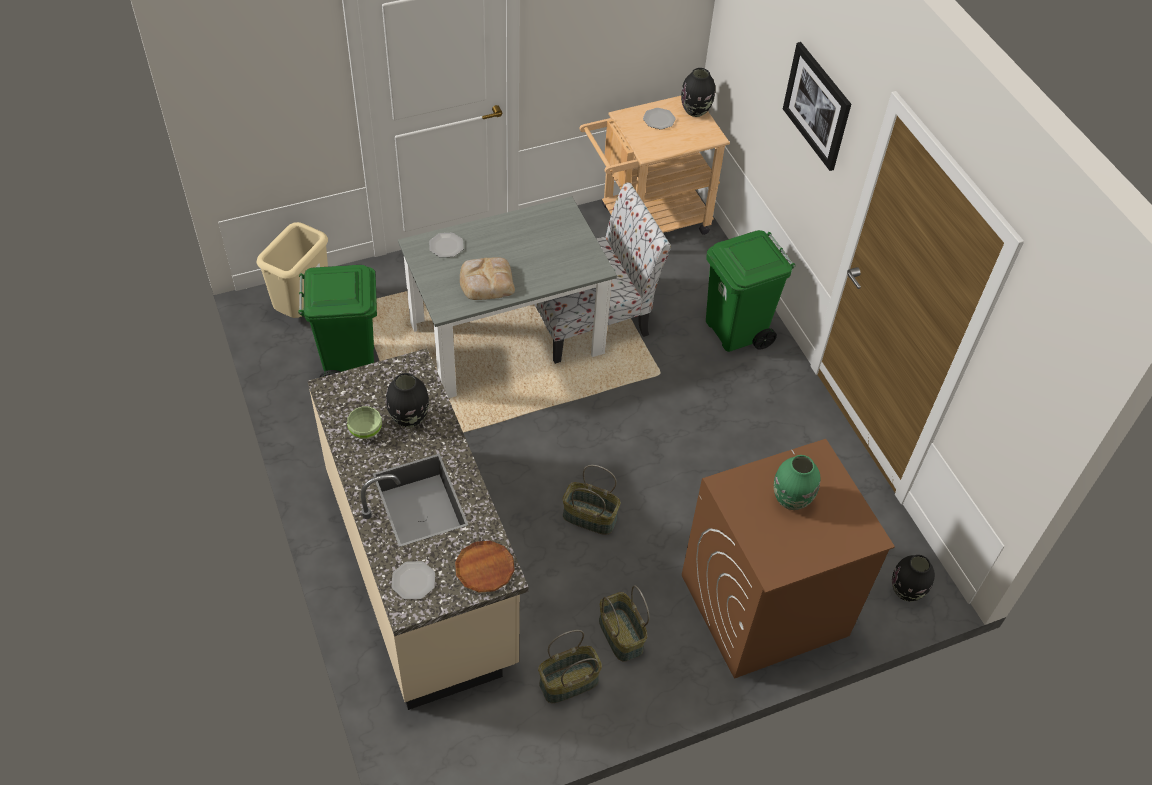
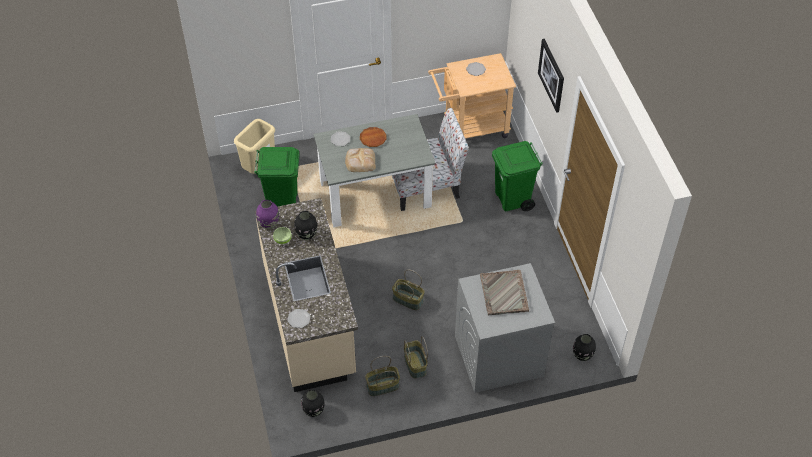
camera: 10 degrees right, 0 degrees up
(336, 403) = (269, 224): none -> purple vase
(484, 569) = (336, 316): brown plate -> brown plate (373, 138)
(695, 111) = (499, 65): black vase -> black vase (314, 411)
(763, 606) = (498, 356): brown washing machine -> grey washing machine
(791, 500) = (504, 294): green vase -> grey tray

